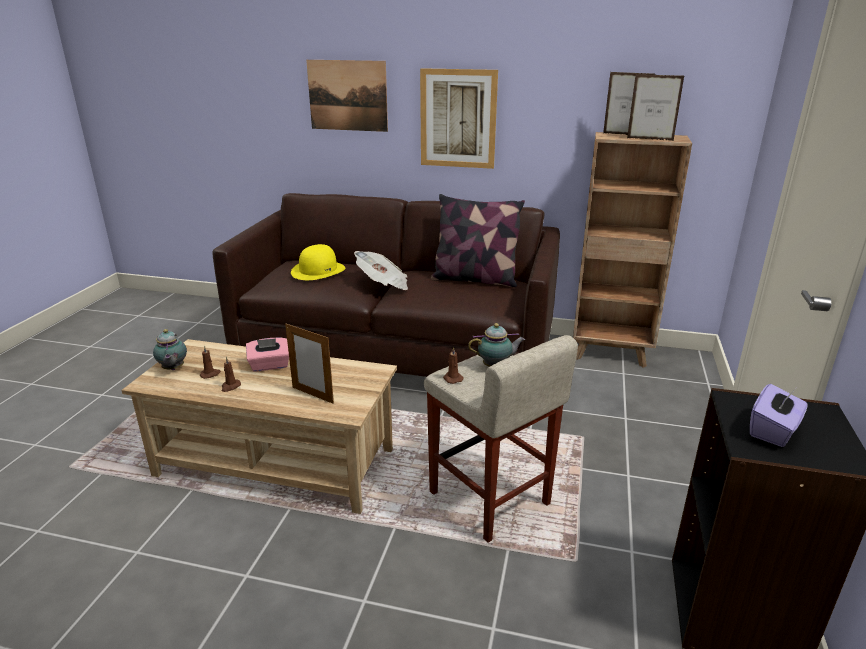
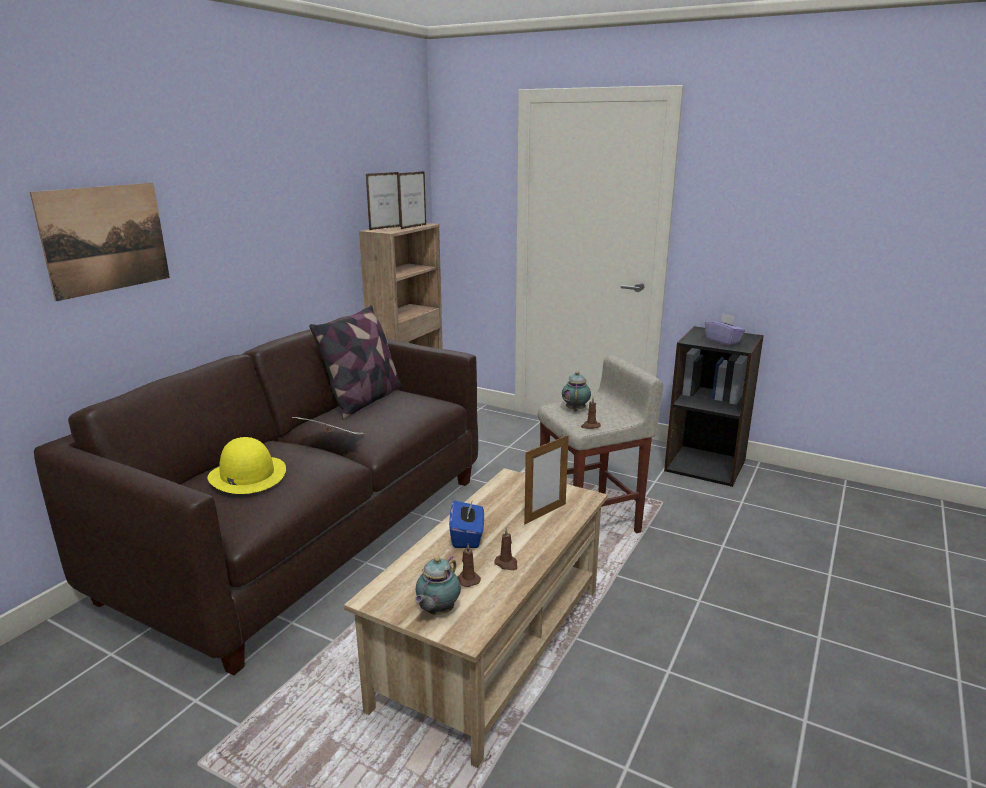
camera: 75 degrees left, 5 degrees down
(173, 369) = (437, 612): teapot -> teapot turned 120 degrees clockwise
(270, 365) = (467, 537): pink tissue box -> blue tissue box
(458, 119) = (243, 243): picture -> none

